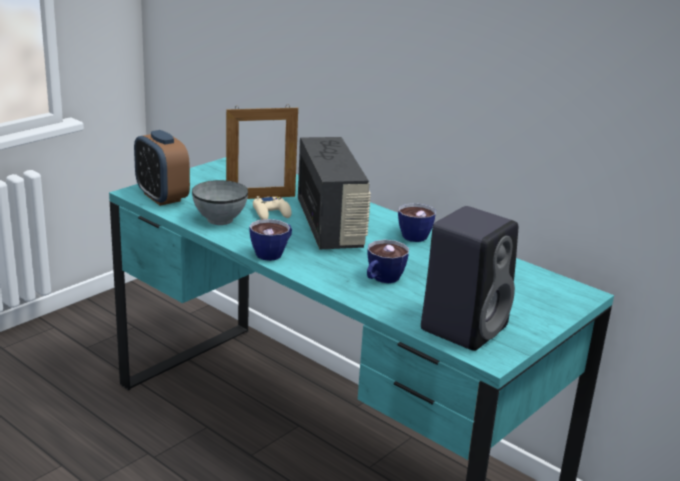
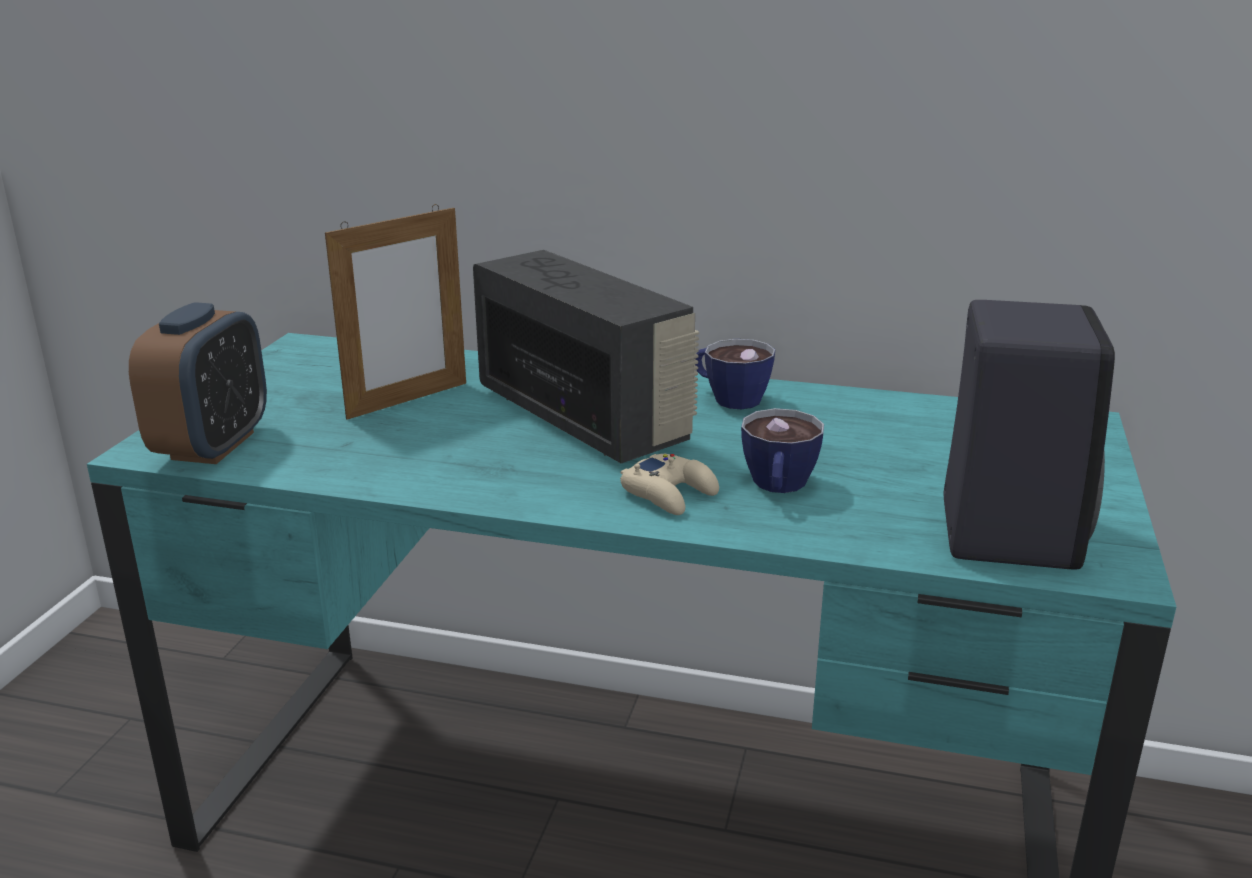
camera: 25 degrees left, 0 degrees up
(162, 197) = (213, 446): alarm clock -> alarm clock turned 105 degrees counterclockwise
(220, 220) = (374, 459): grey bowl -> none
(271, 213) = (457, 422): beige game controller -> beige game controller (669, 493)
(273, 253) = (540, 494): cup -> none

